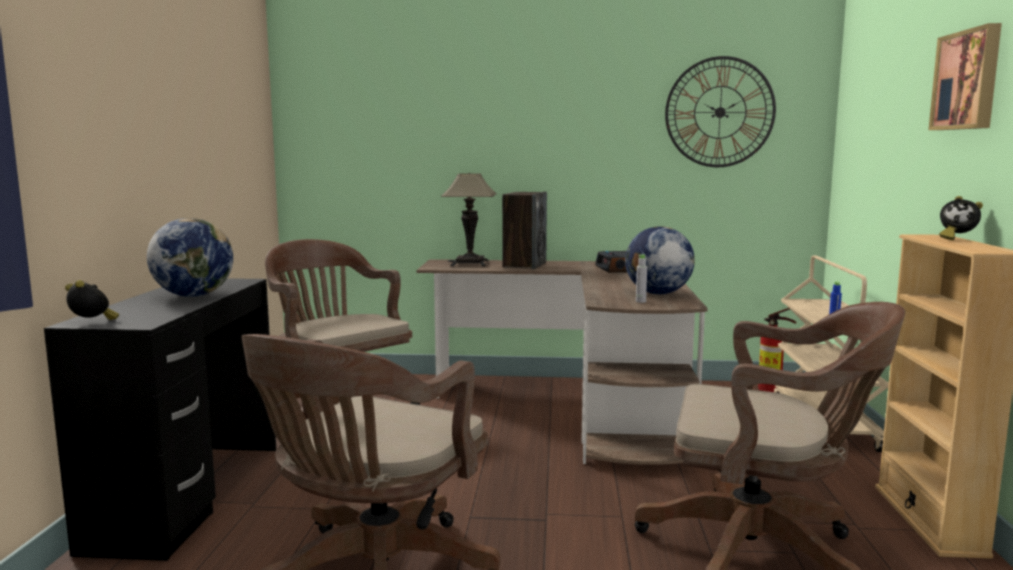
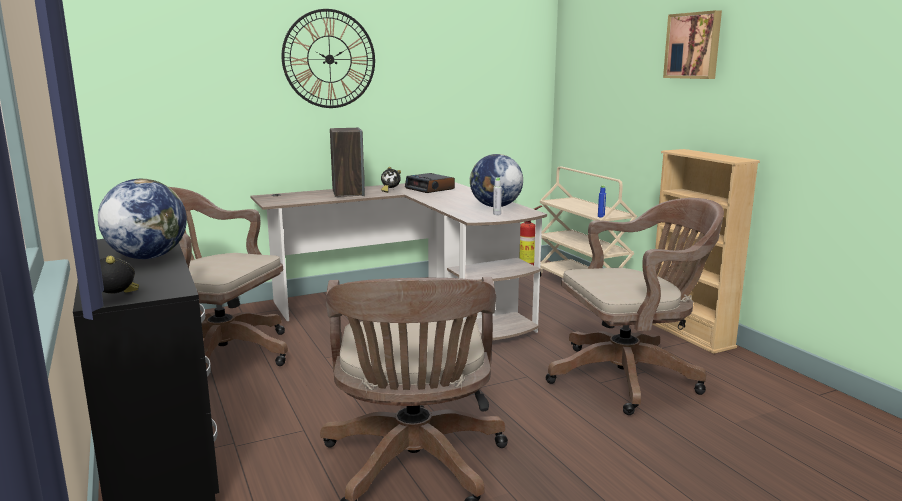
camera: 30 degrees left, 5 degrees up
(469, 263) = (299, 196): table lamp -> none
(720, 112) = (480, 57): wall clock -> wall clock (329, 59)
(956, 238) = (699, 152): alarm clock -> alarm clock (390, 191)

